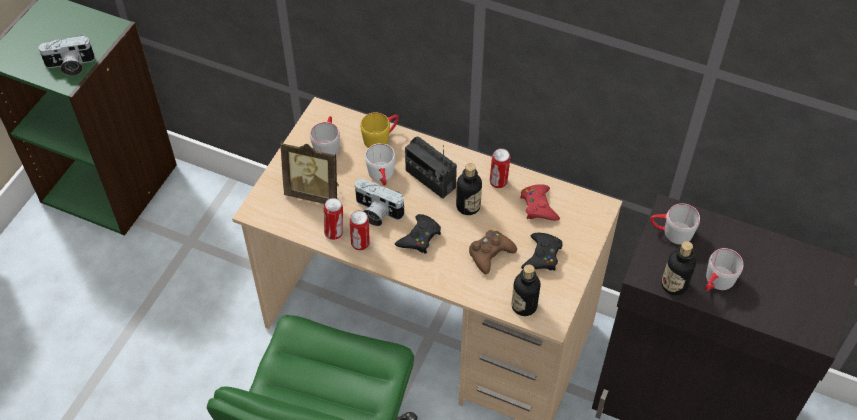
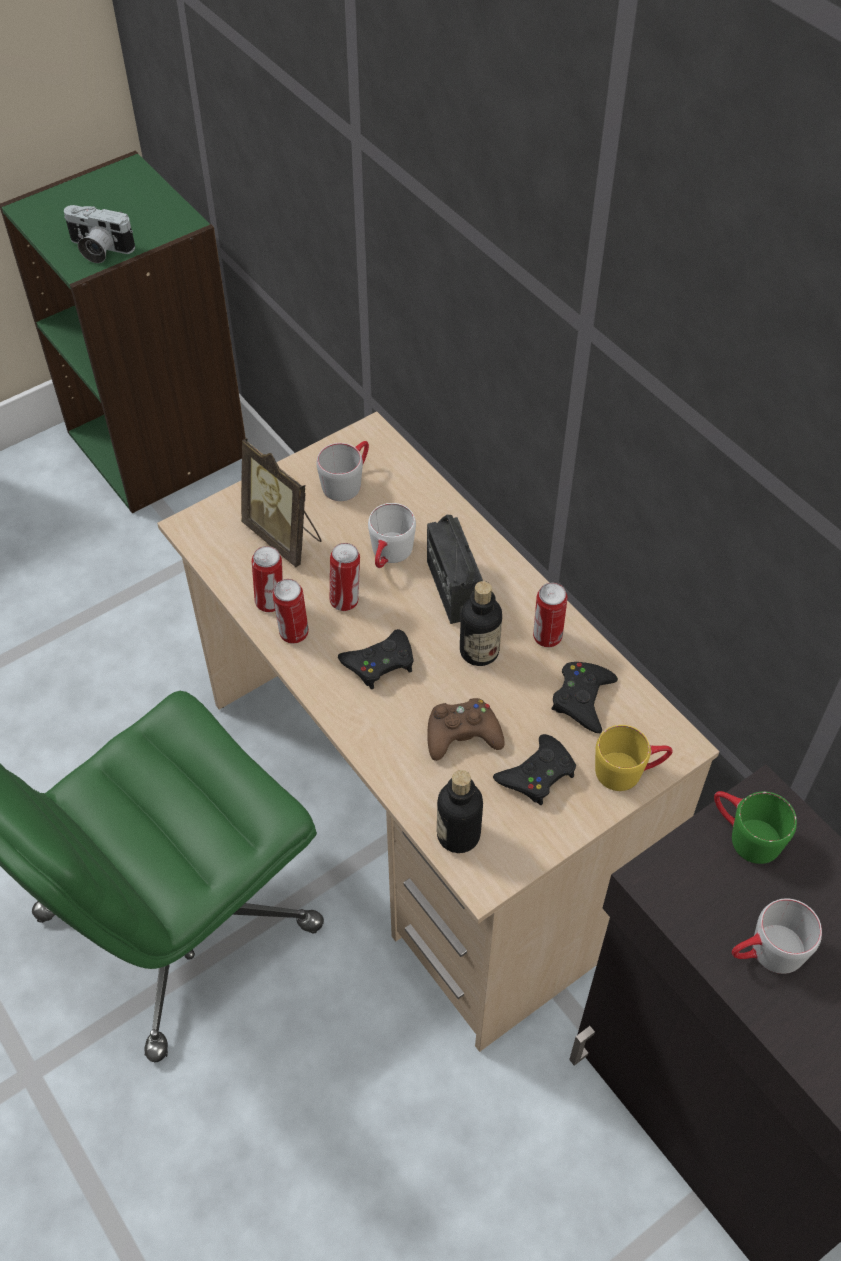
camera: 30 degrees right, 0 degrees up
(376, 212) = (346, 600): camera -> can
(381, 137) = (426, 502): yellow mug -> yellow mug (629, 770)
(538, 206) = (582, 699): red game controller -> black game controller
(671, 232) = (744, 835): grey mug -> green mug
(674, 285) = (692, 920): bottle -> none

